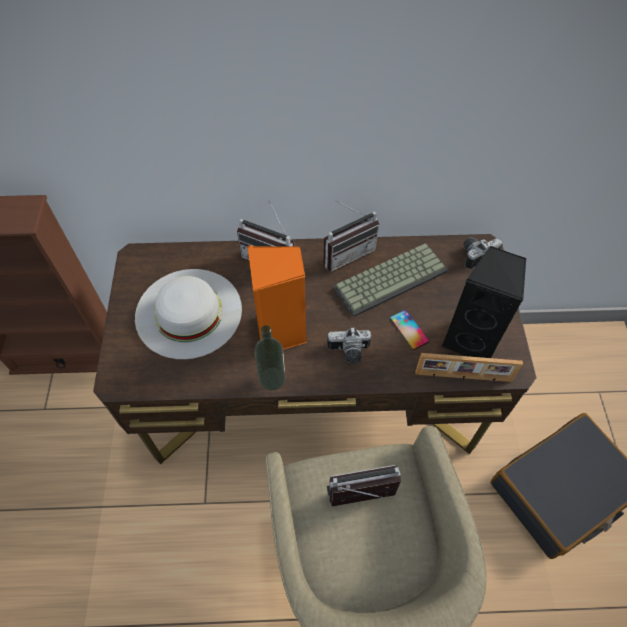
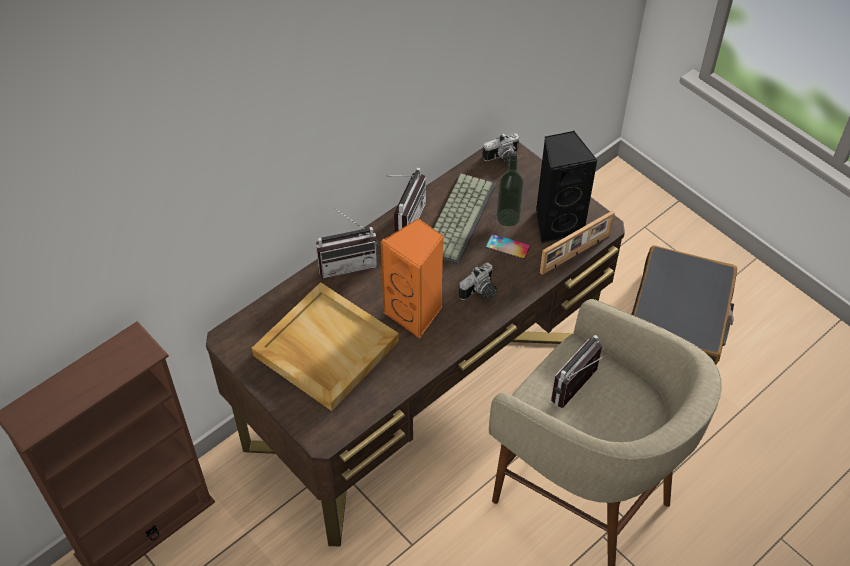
camera: 40 degrees left, 5 degrees down
(188, 312) = (324, 348): white hat -> beige tray
(272, 378) = (443, 349): bottle -> bottle (508, 217)
(476, 254) = (503, 159): camera -> camera turned 135 degrees counterclockwise

